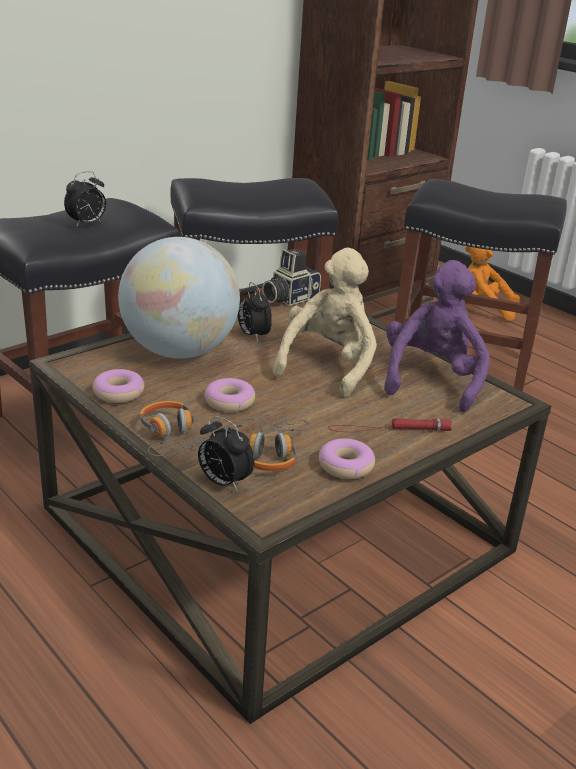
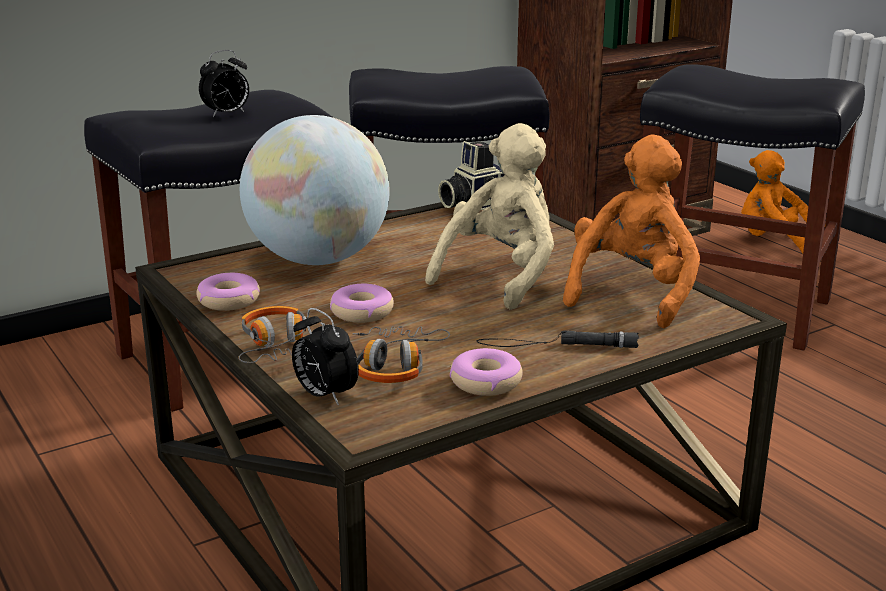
camera: 10 degrees right, 5 degrees down
(252, 335) = (415, 243): alarm clock -> none
(389, 429) = (556, 345): red flashlight -> black flashlight
(431, 380) = (632, 293): purple plush toy -> orange plush toy

